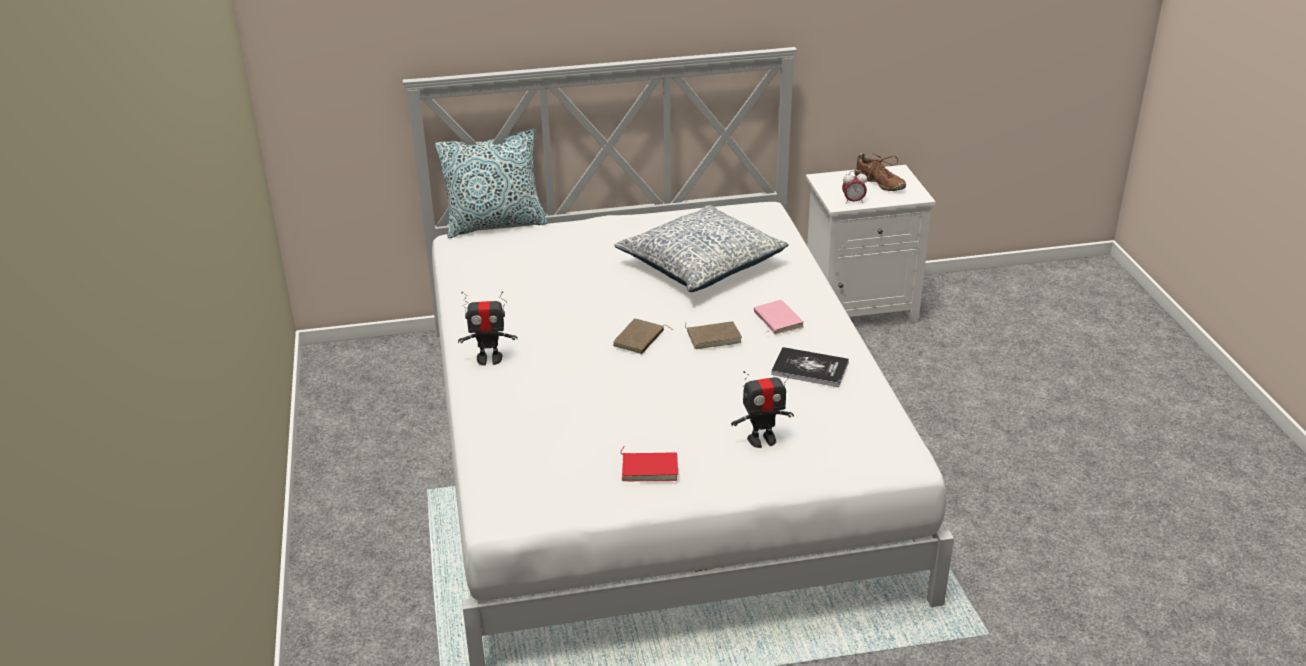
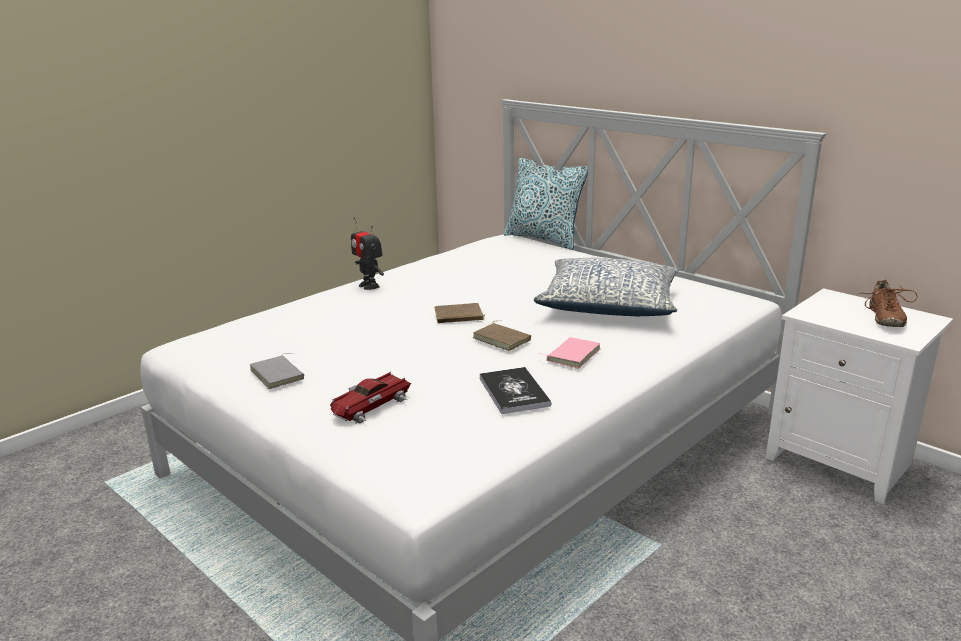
camera: 55 degrees right, 10 degrees down
(650, 468) = (279, 374): red book -> grey book
(762, 440) = (370, 406): toy robot -> toy car
(853, 201) = (823, 317): alarm clock -> none

